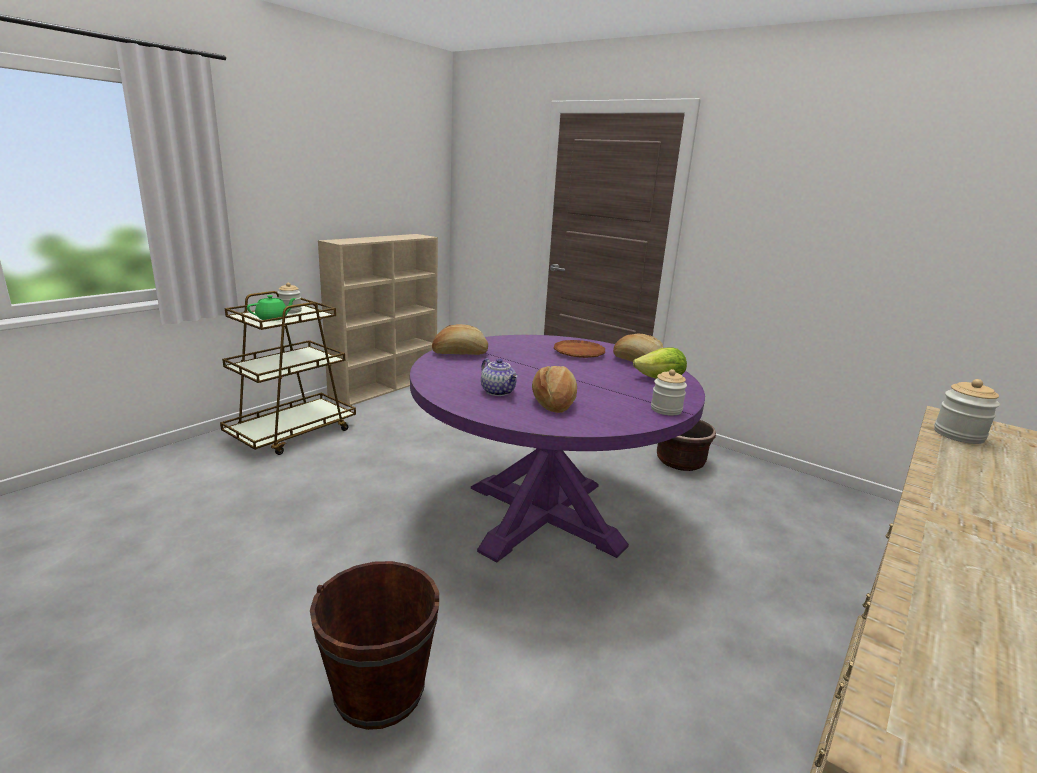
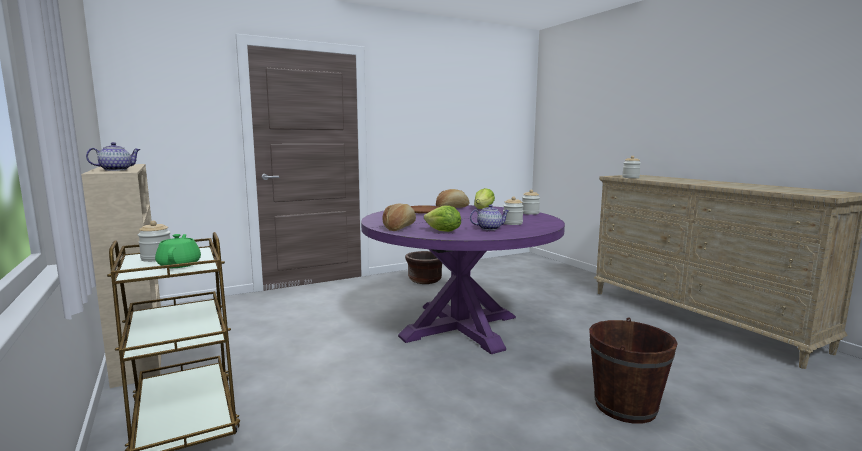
camera: 65 degrees left, 10 degrees down
(356, 240) = (116, 170): none -> teapot
(455, 372) = (443, 231): none -> lettuce
(554, 402) = (512, 223): bread -> jar

